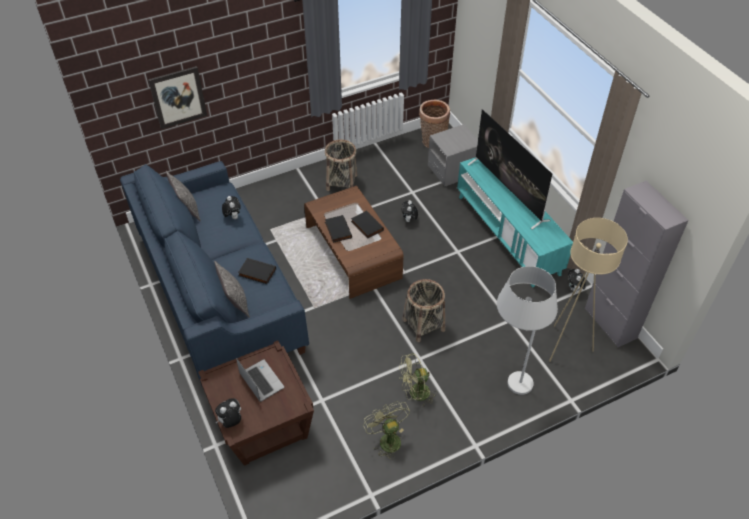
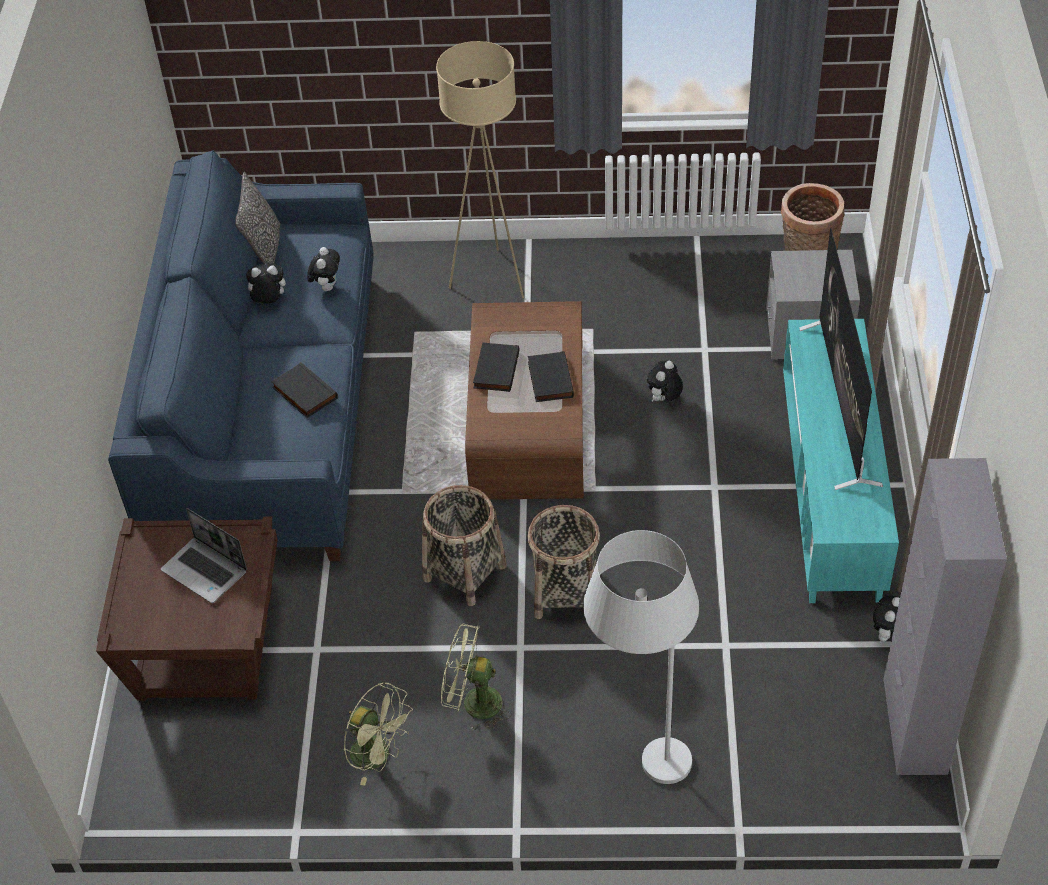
camera: 30 degrees right, 0 degrees up
(178, 97) = (306, 51): picture -> none
(231, 422) = (123, 616): plush toy -> plush toy (268, 302)
(235, 302) = (241, 430): pillow -> none
(260, 381) = (206, 571): laptop -> laptop turned 135 degrees clockwise
(342, 182) = (589, 290): basket -> basket (465, 573)
(387, 439) = (378, 756): green fan -> green fan turned 120 degrees clockwise
(566, 346) = (798, 732): beige floor lamp -> beige floor lamp (490, 279)

